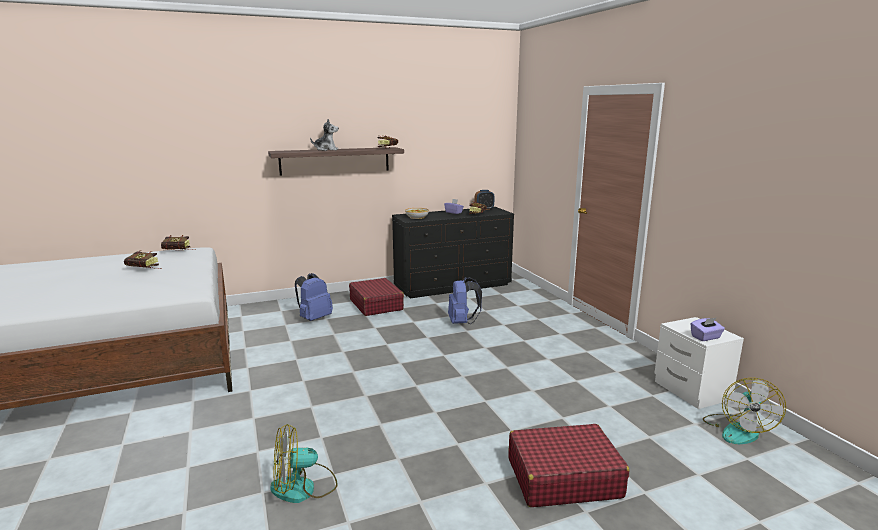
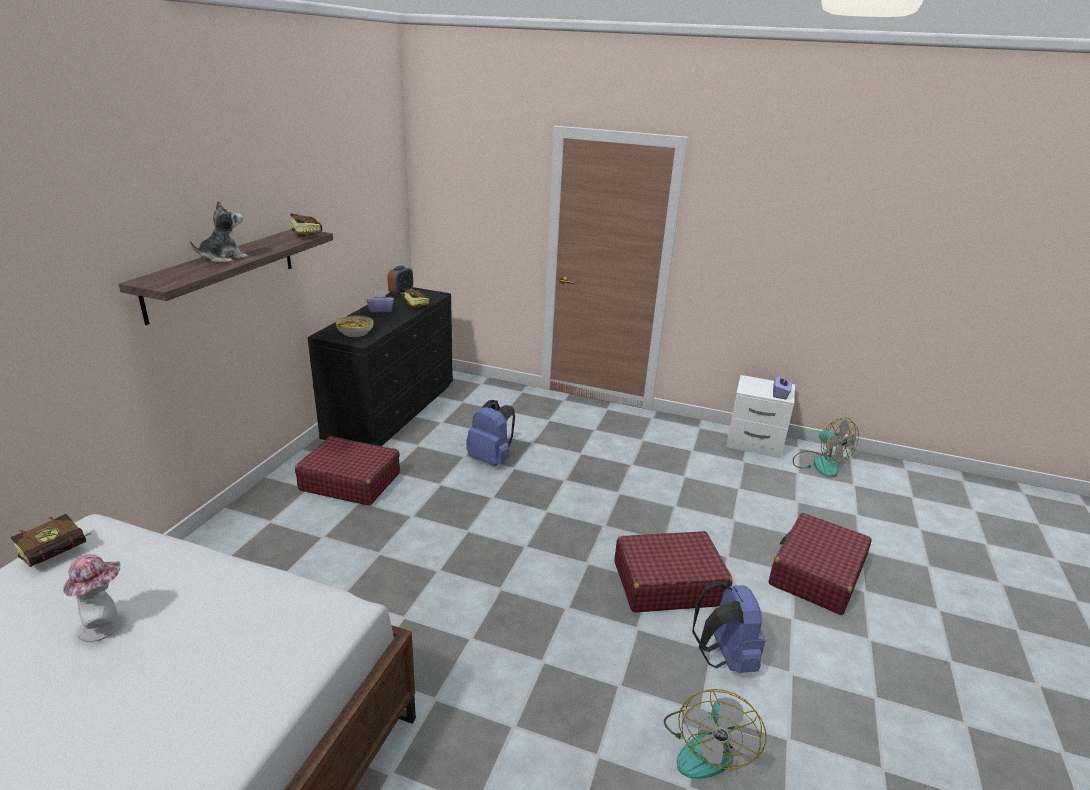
camera: 50 degrees left, 10 degrees up
(145, 269) = (105, 625): book -> hat
(314, 318) = (304, 545): blue backpack -> blue backpack (724, 657)
(441, 418) = (667, 583): none -> red suitcase

